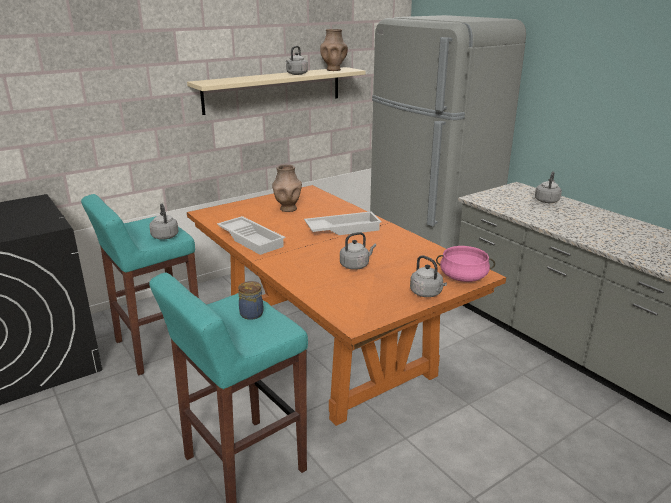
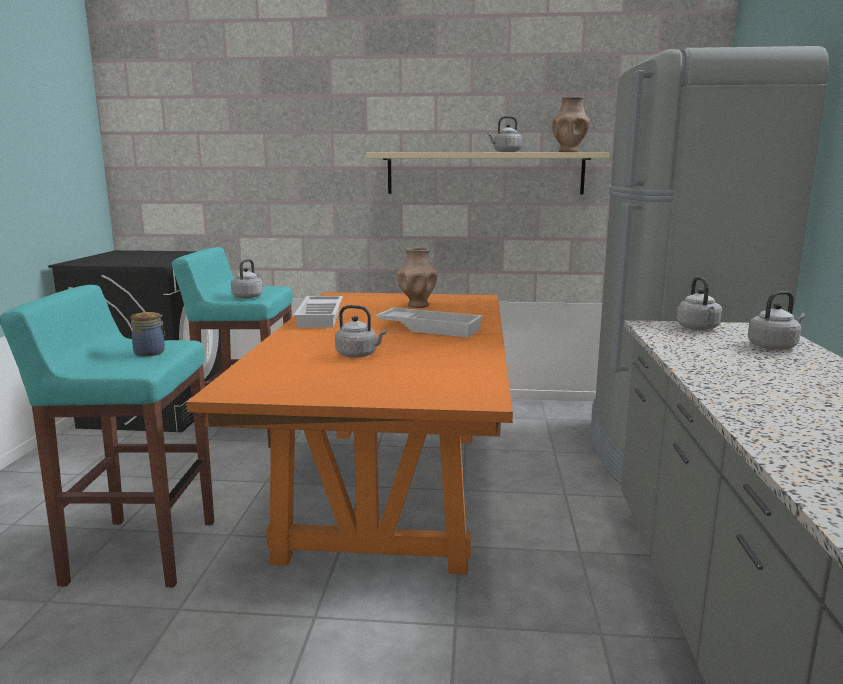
camera: 40 degrees right, 10 degrees down
(427, 293) = (365, 395): grey kettle -> grey kettle (698, 328)
(463, 277) = (451, 395): pink cooking pot -> none

